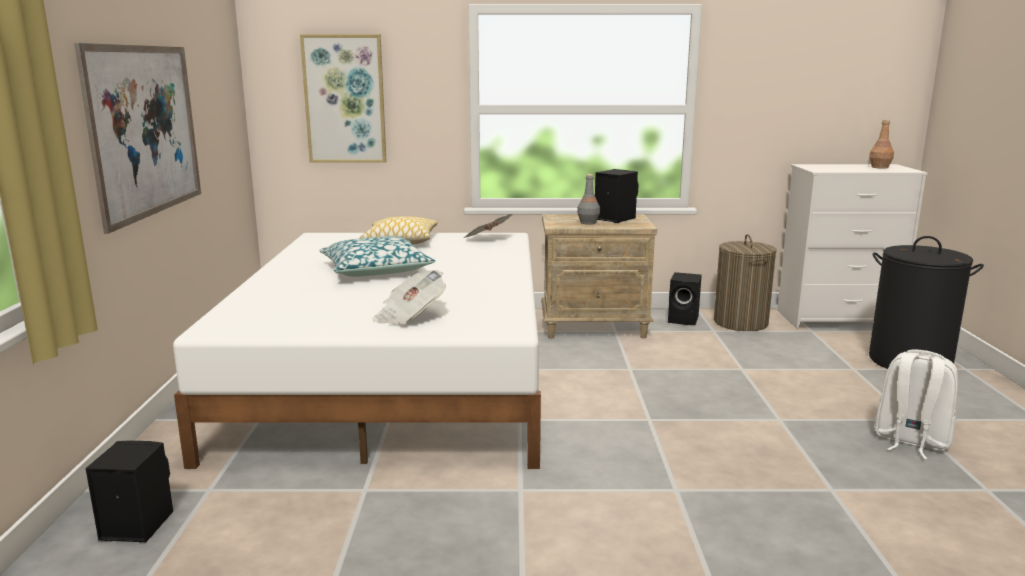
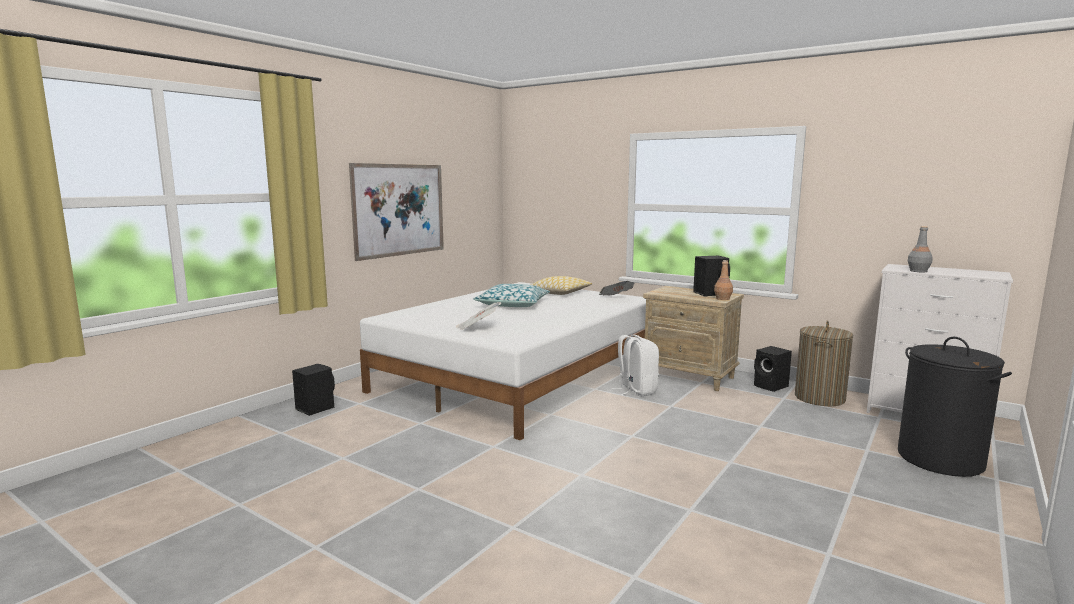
camera: 35 degrees right, 5 degrees down
(344, 99) = (554, 198): picture -> none
(588, 222) = (682, 293): grey bottle -> grey bottle (918, 271)
(880, 167) = (973, 272): brown bottle -> brown bottle (723, 298)
(910, 441) = (820, 505): white backpack -> white backpack (636, 390)

